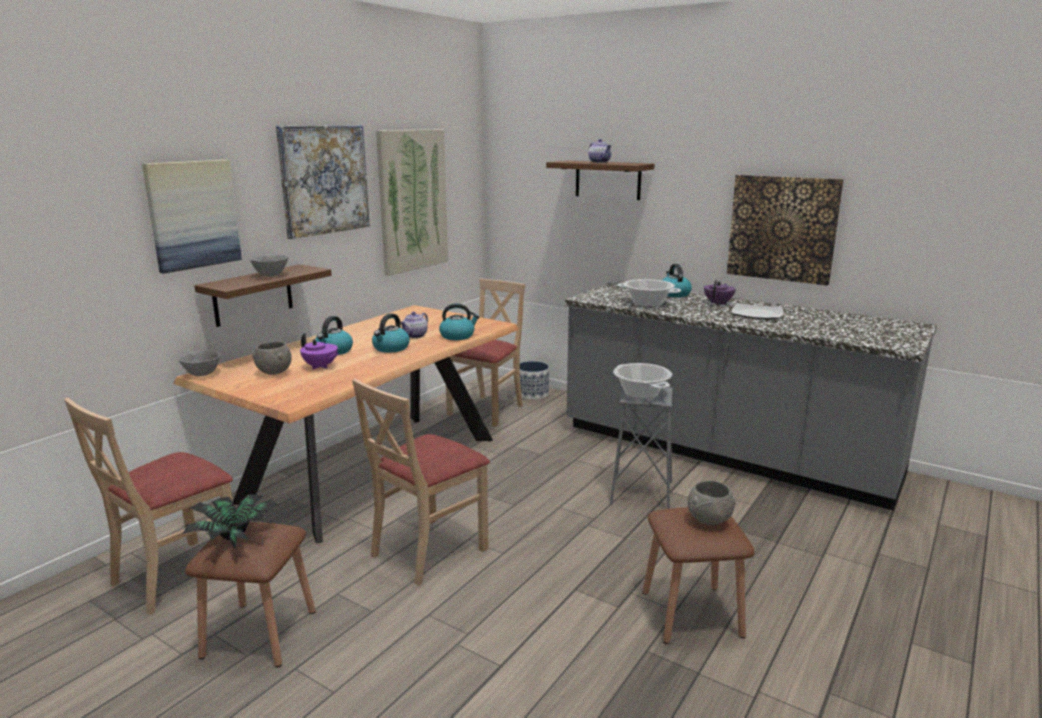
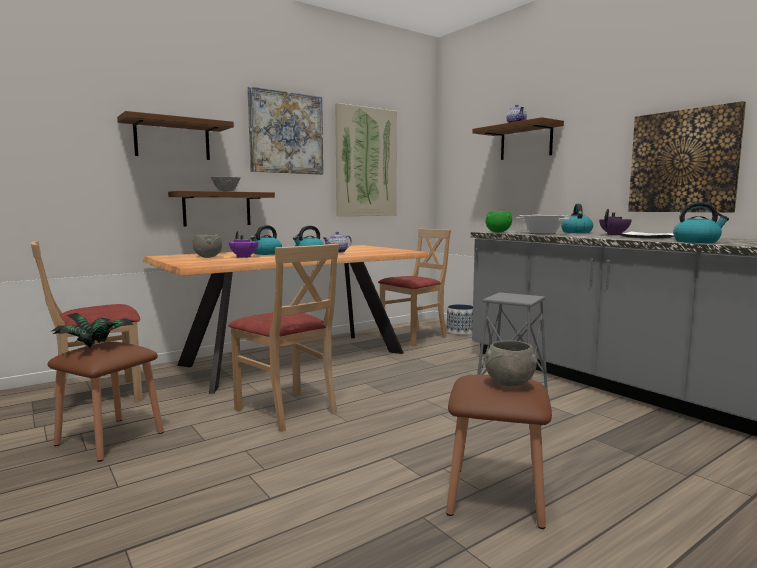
camera: 20 degrees right, 10 degrees down
(193, 214) = (172, 140): picture -> brown shelf
(202, 374) = (161, 256): grey bowl -> none
(428, 550) = (287, 410): beige chair -> beige chair turned 105 degrees counterclockwise
(458, 336) = (370, 253): kettle -> kettle (697, 242)
(597, 300) = (498, 232): none -> green bowl
(641, 393) = (509, 297): cooking pot -> none

